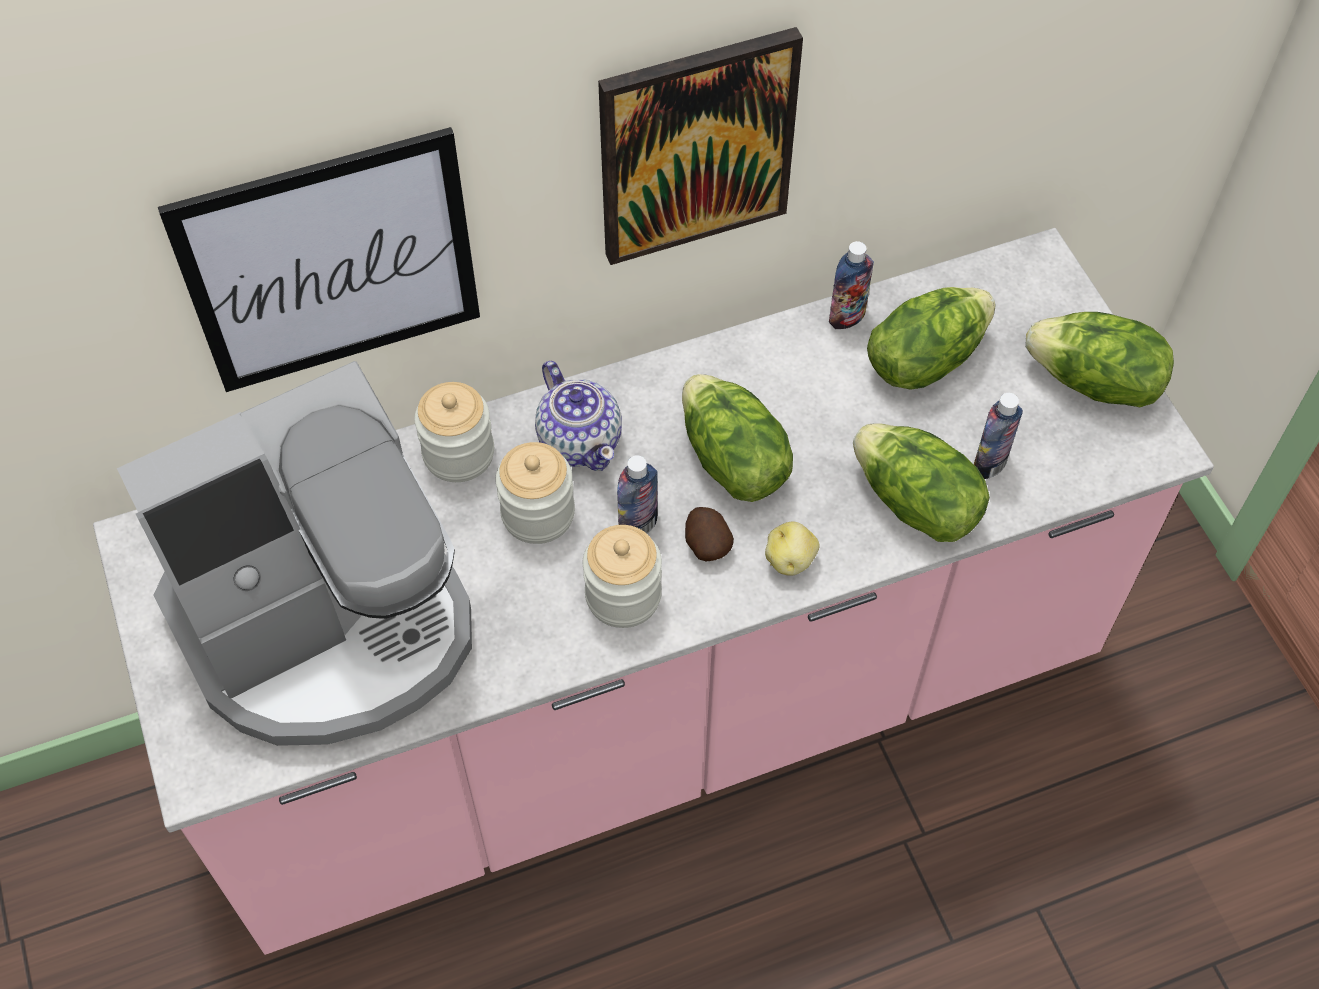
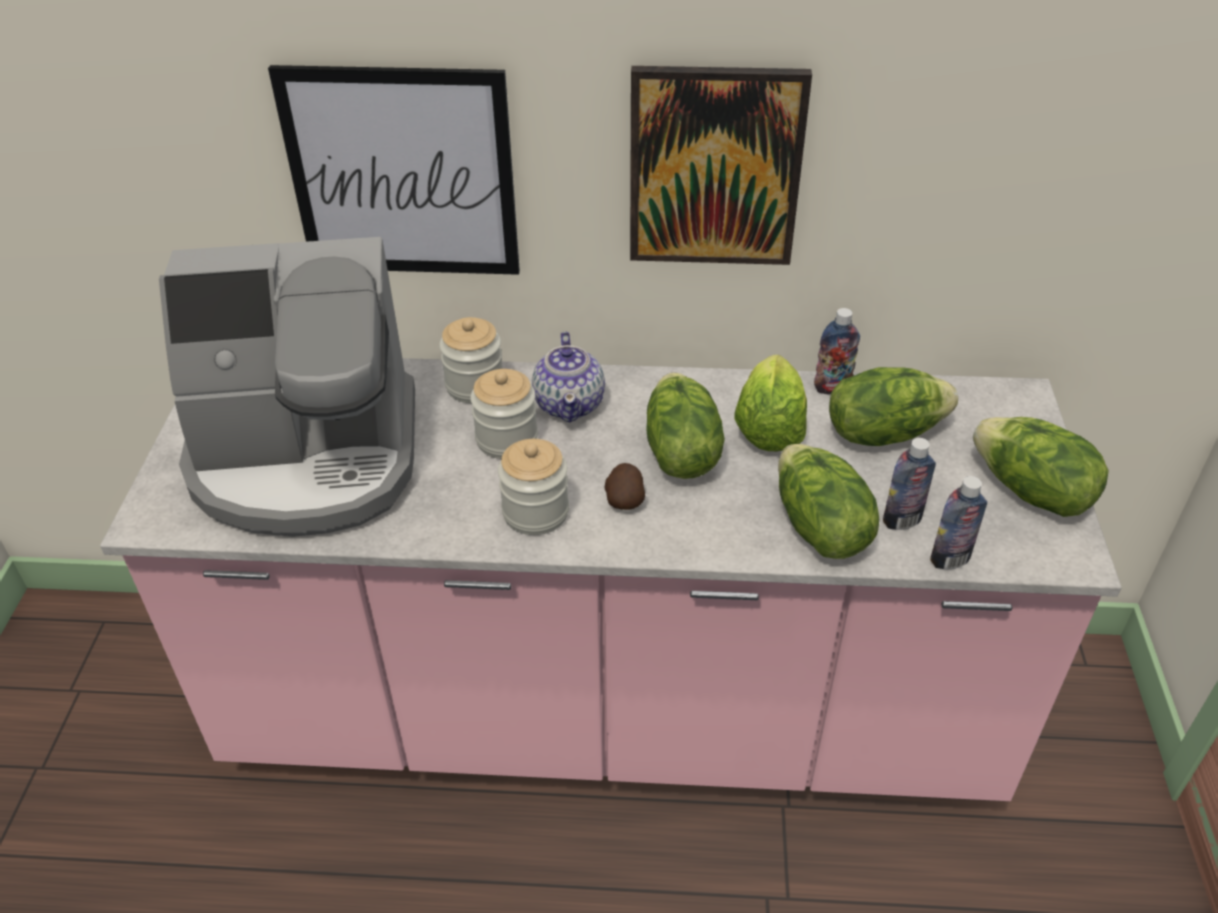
camera: 25 degrees right, 15 degrees down
(638, 525) = (578, 470): bottle -> bottle (949, 559)
(790, 559) = (687, 532): potato -> none
(807, 395) = (769, 427): none -> lettuce

